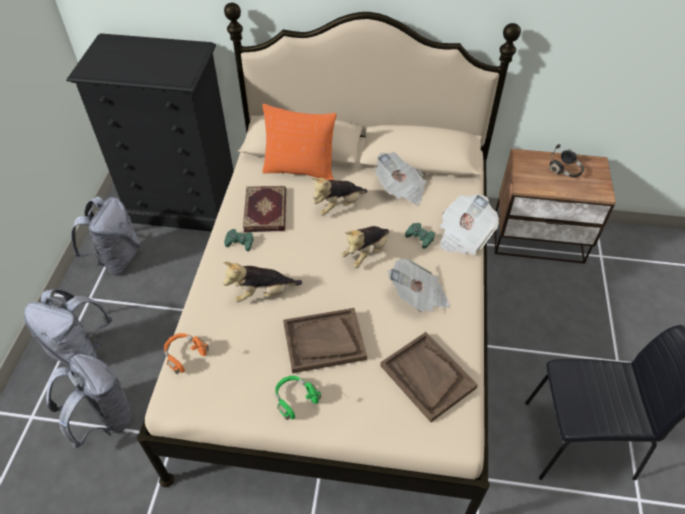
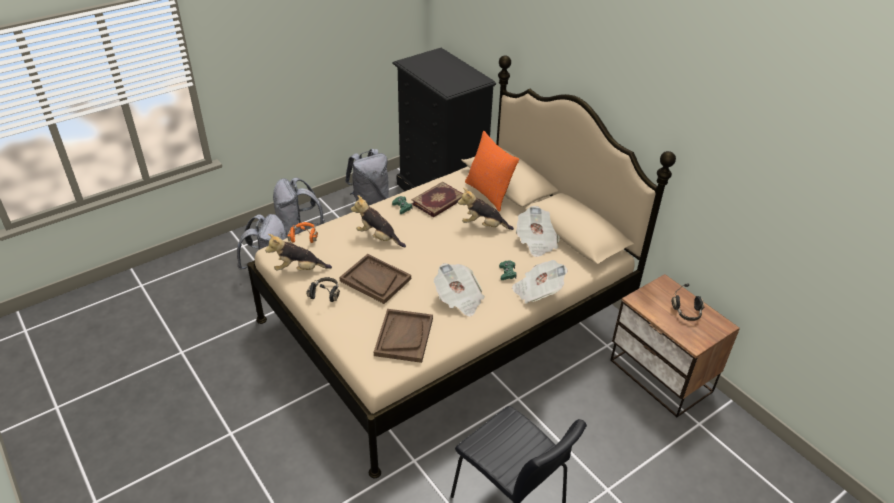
camera: 45 degrees right, 10 degrees down
(295, 400) = (325, 294): green headphones -> black headphones
(366, 253) = (462, 258): plush toy -> plush toy (299, 269)

